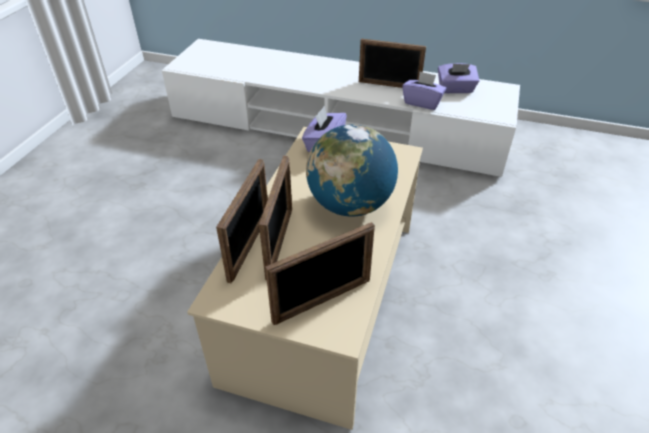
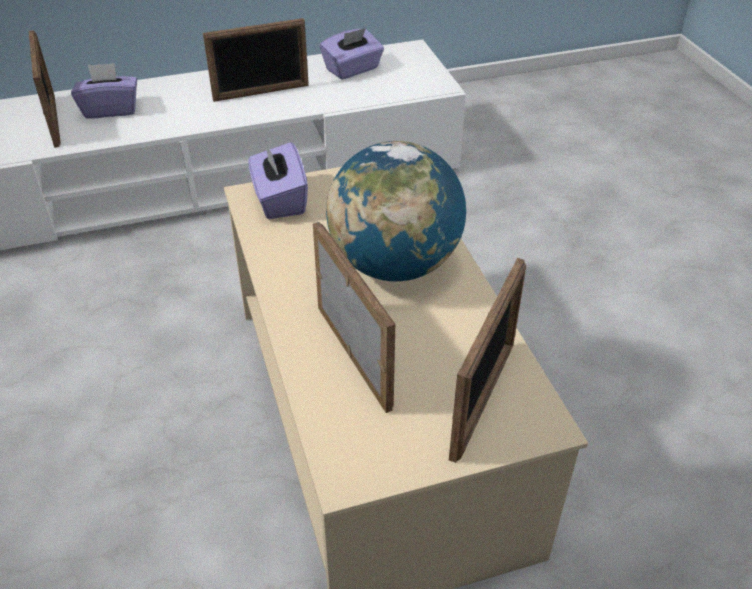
camera: 35 degrees left, 0 degrees up
(249, 245) = (318, 380): picture frame -> picture frame (54, 121)
(422, 102) = (327, 101): purple tissue box -> purple tissue box (111, 109)

